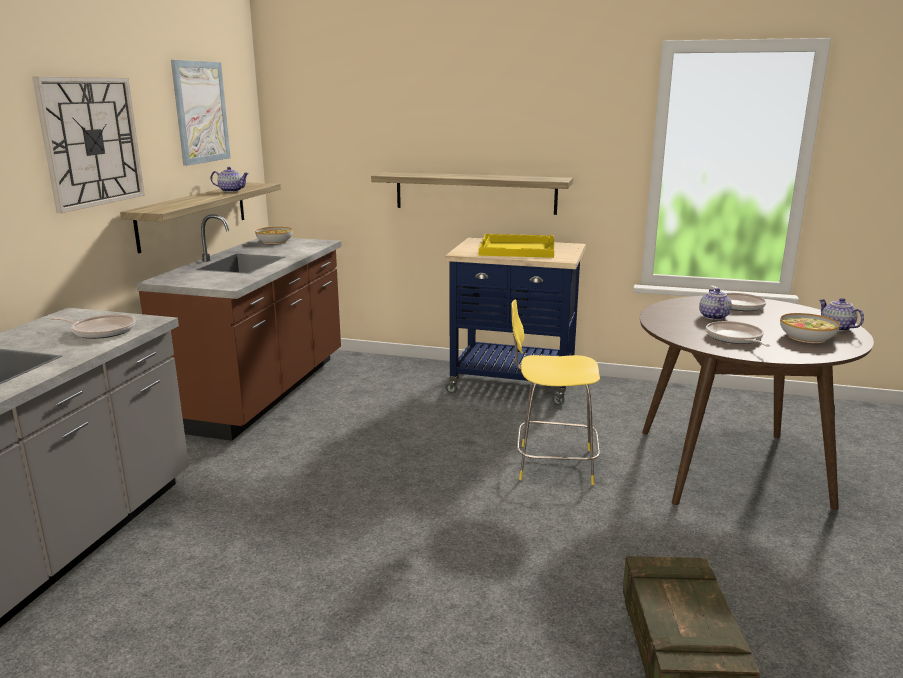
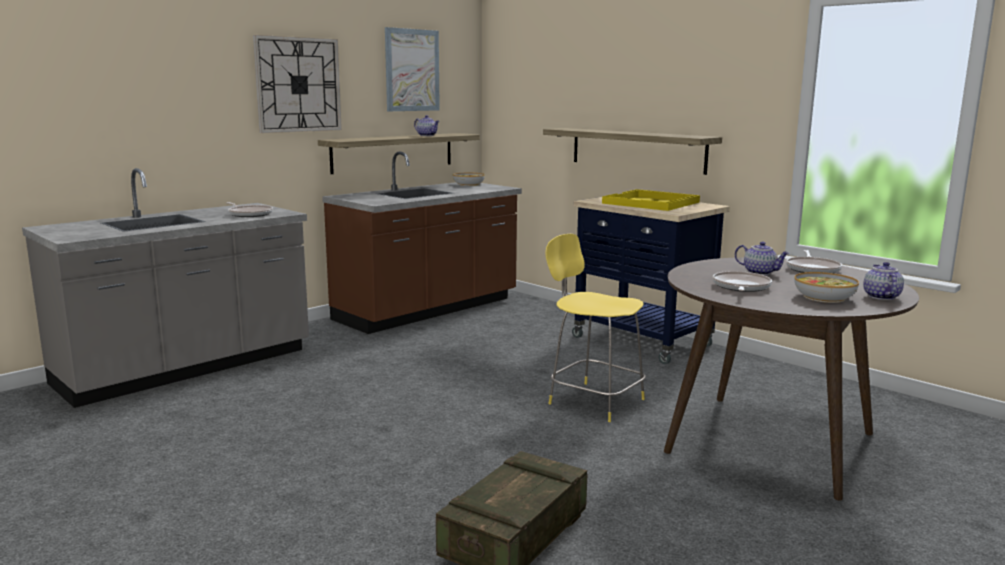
camera: 30 degrees right, 5 degrees down
(713, 317) = (760, 272): teapot -> teapot turned 90 degrees clockwise

